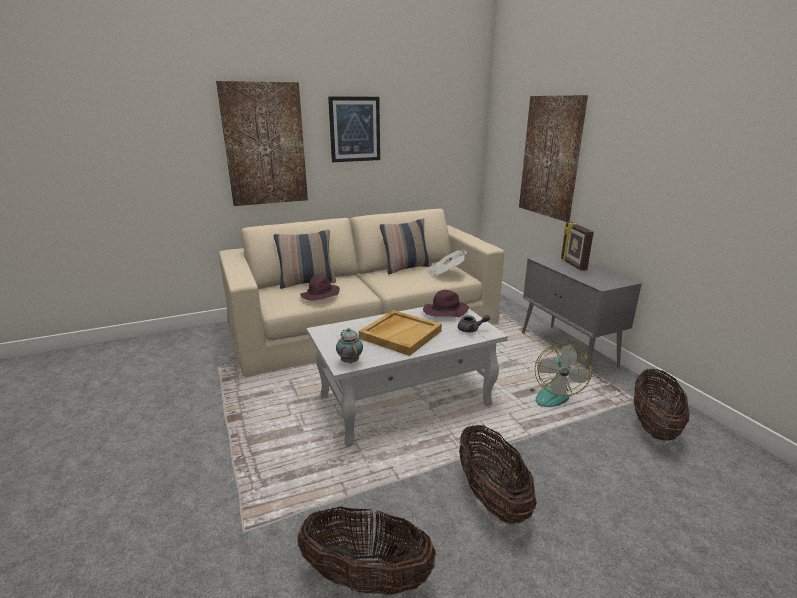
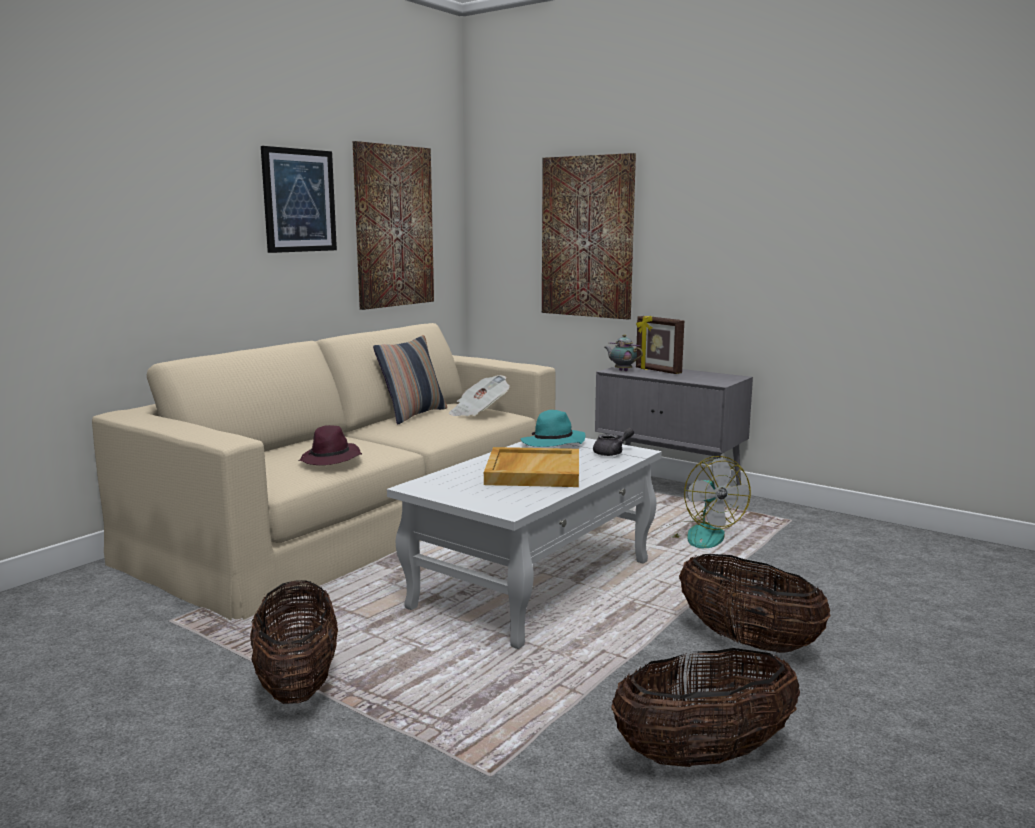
camera: 30 degrees left, 10 degrees down
(265, 145) = (166, 221): picture -> picture (394, 226)
(307, 282) = (281, 450): pillow -> none
(350, 361) = (511, 505): teapot -> teapot (622, 370)
(445, 312) = (553, 443): purple hat -> turquoise hat
(653, 425) = (828, 537): basket -> basket (298, 683)

